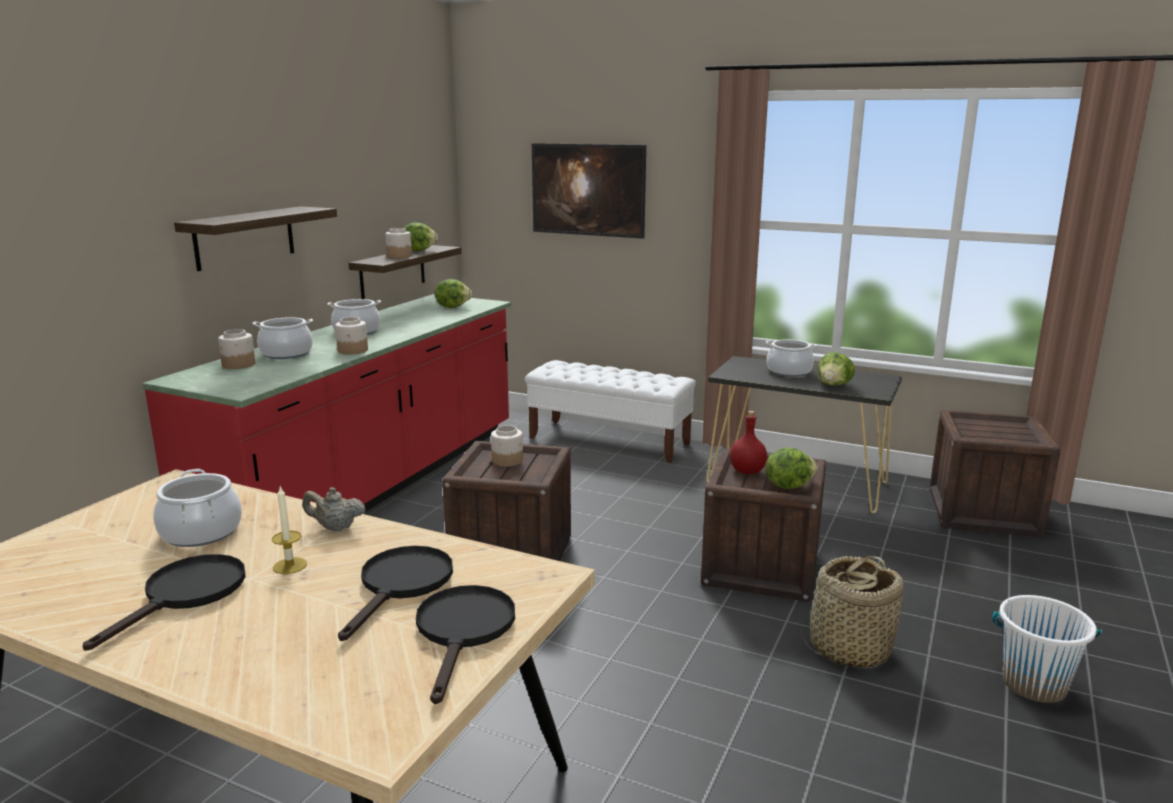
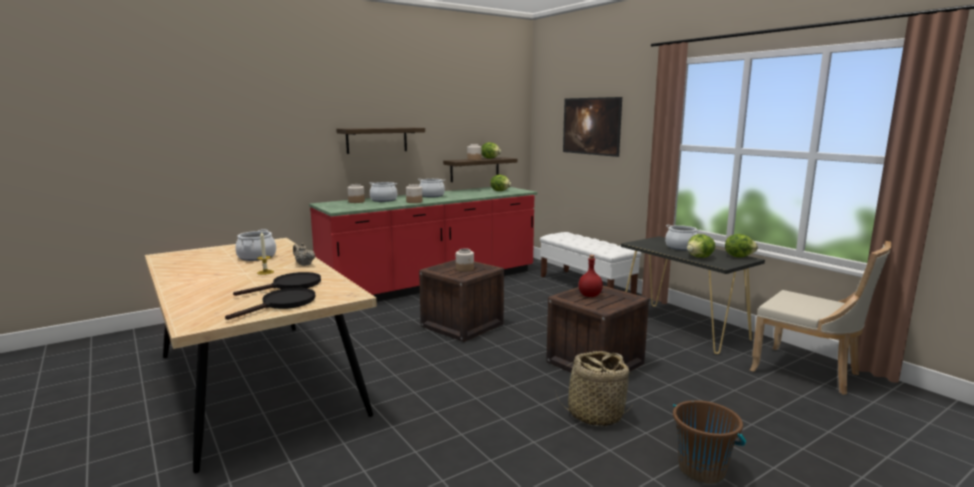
camera: 30 degrees right, 5 degrees down
(186, 595) = (217, 273): black frying pan -> none
(788, 485) = (603, 306): lettuce -> lettuce (738, 256)
(983, 513) = (809, 372): crate -> beige chair
(1034, 685) = (702, 469): white bucket -> brown bucket

